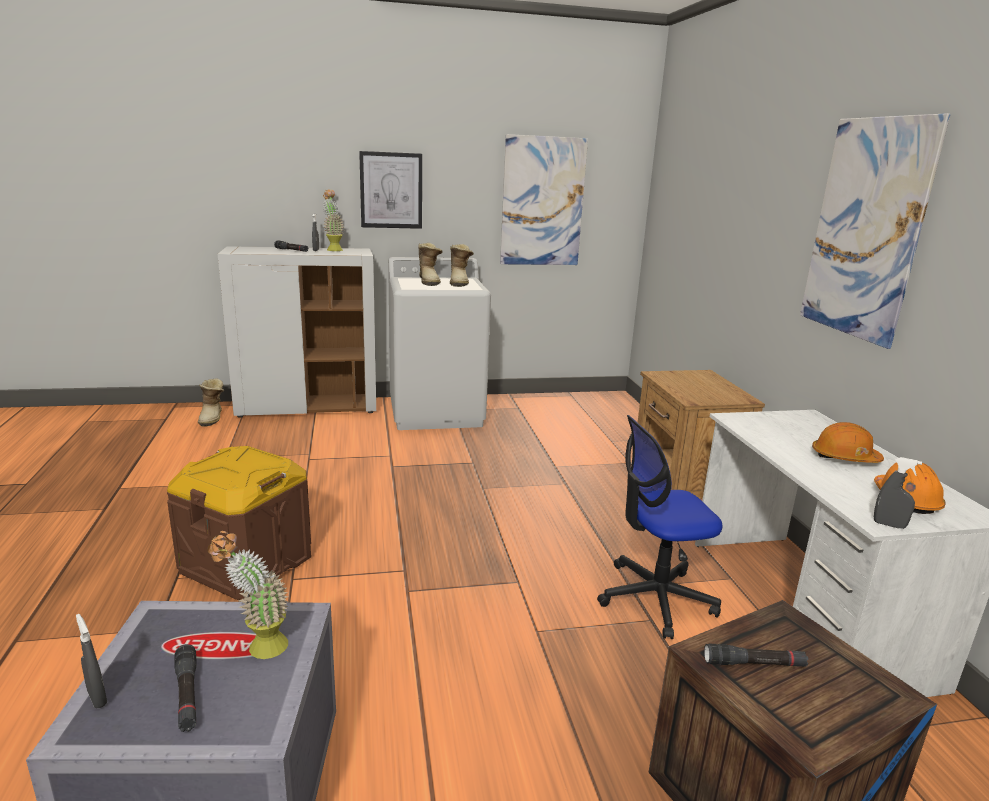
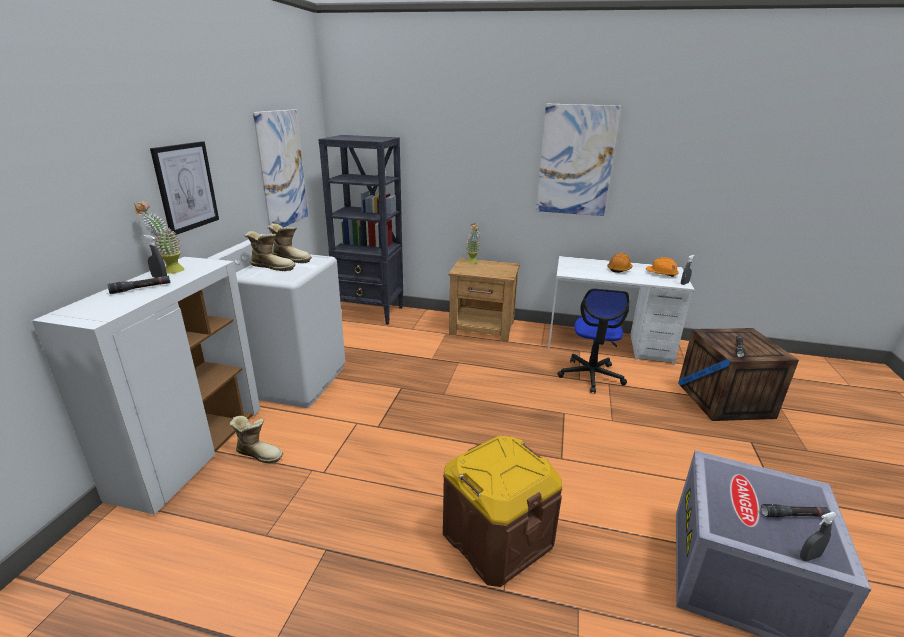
camera: 65 degrees left, 5 degrees up
(213, 418) = (128, 538): boot -> boot (259, 453)
(258, 649) = (746, 483): potted plant -> potted plant (472, 262)
(617, 412) = (370, 313): none -> black bookcase

